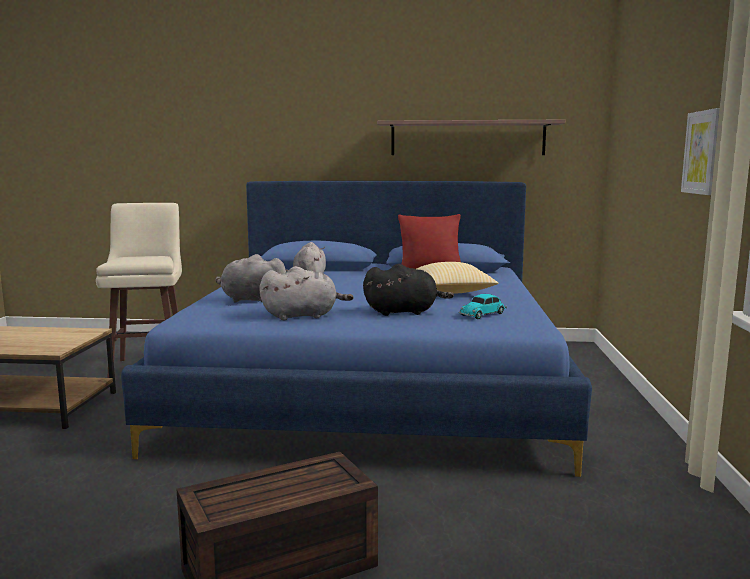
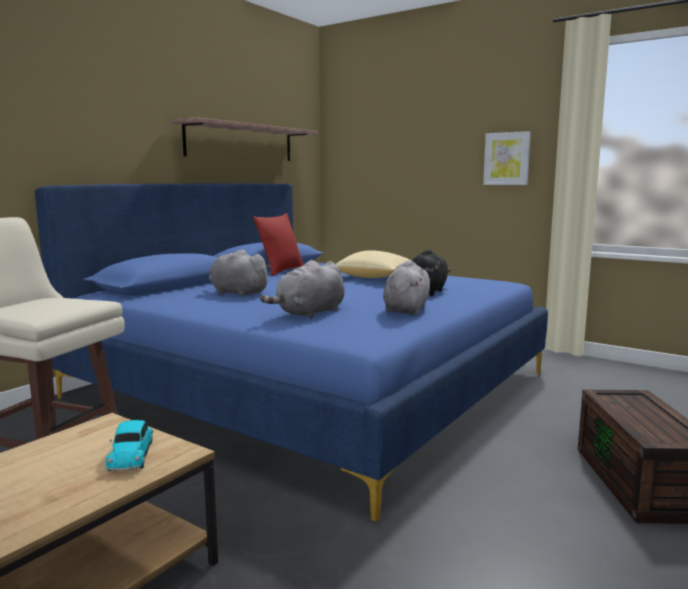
camera: 60 degrees left, 0 degrees up
(483, 314) = (459, 282): toy car -> toy car (132, 454)

